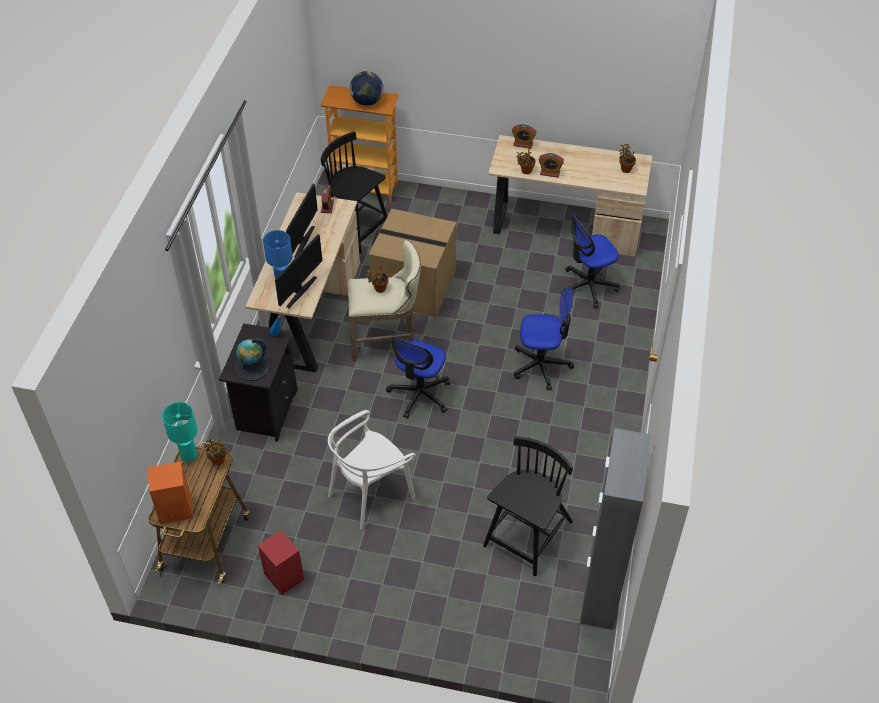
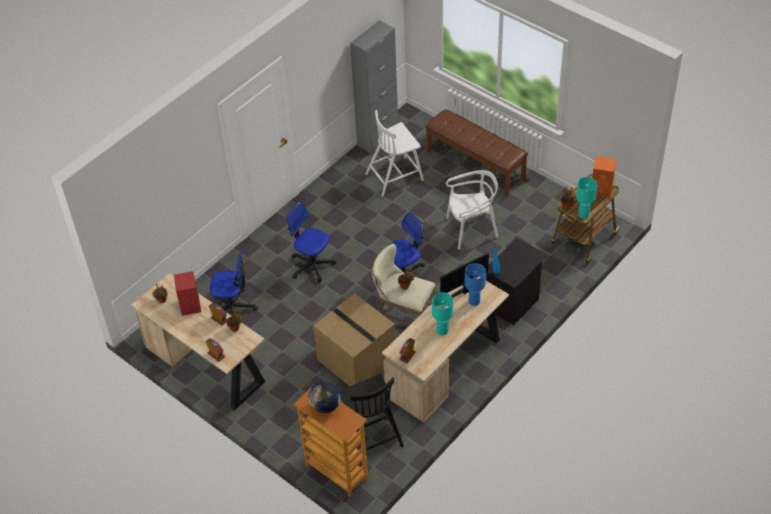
camera: 150 degrees left, 0 degrees up
(252, 367) = (522, 254): globe -> none
(284, 577) = (544, 204): red speaker -> red speaker (190, 305)
(303, 241) = (442, 331): monitor -> turquoise table lamp
(421, 606) = (475, 165): none -> brown bench
(527, 535) = (395, 176): black chair -> white chair

